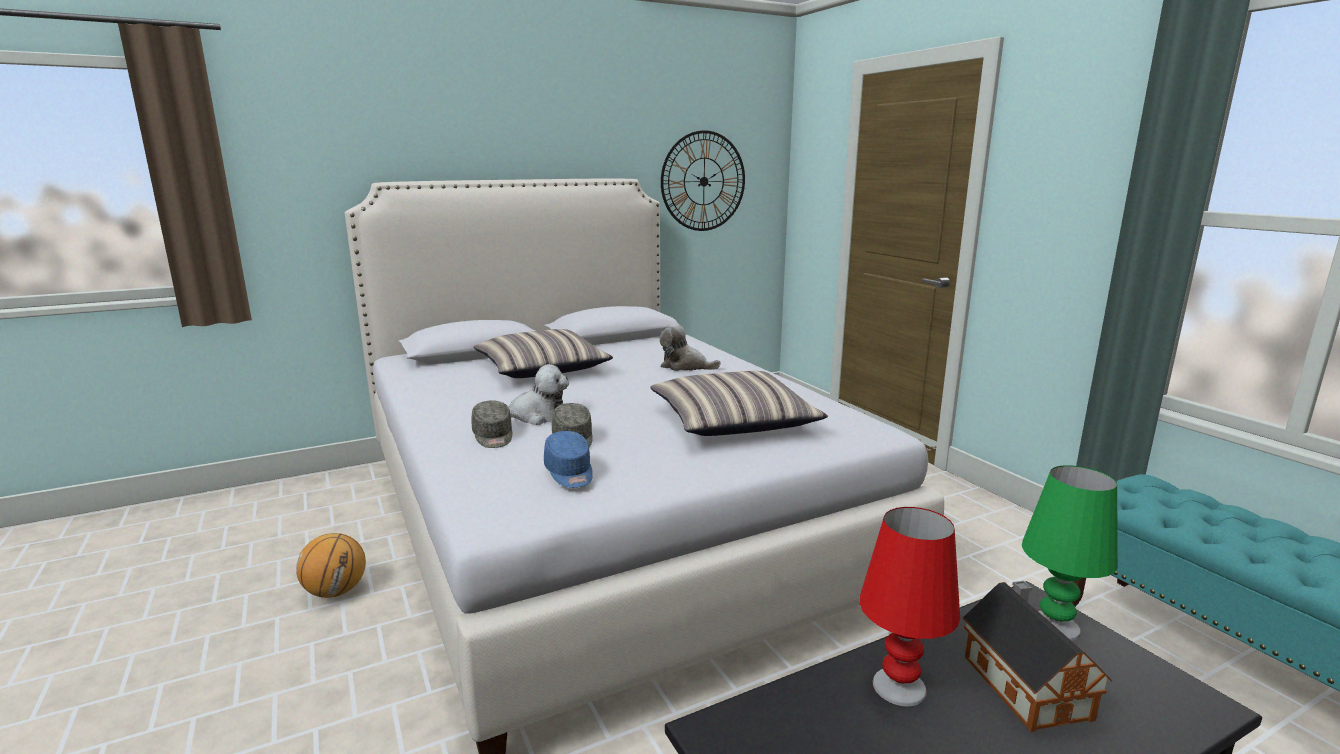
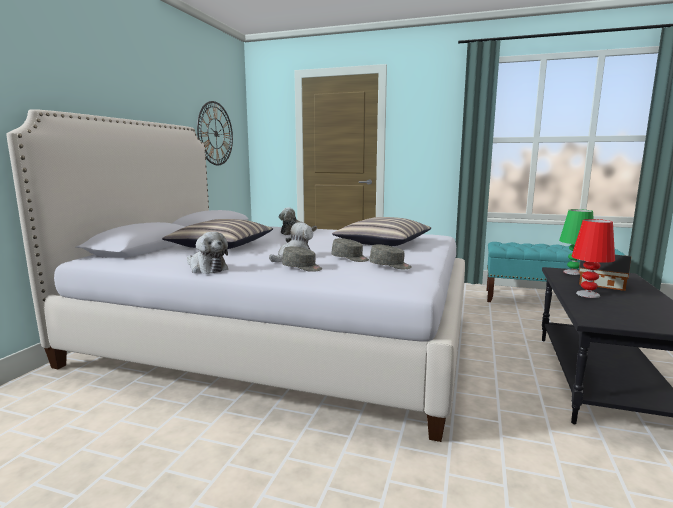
camera: 45 degrees left, 5 degrees down
(336, 591) = (182, 436): basketball -> none
(428, 404) = (206, 268): none -> plush toy
(569, 473) = (390, 266): blue cap -> grey cap

